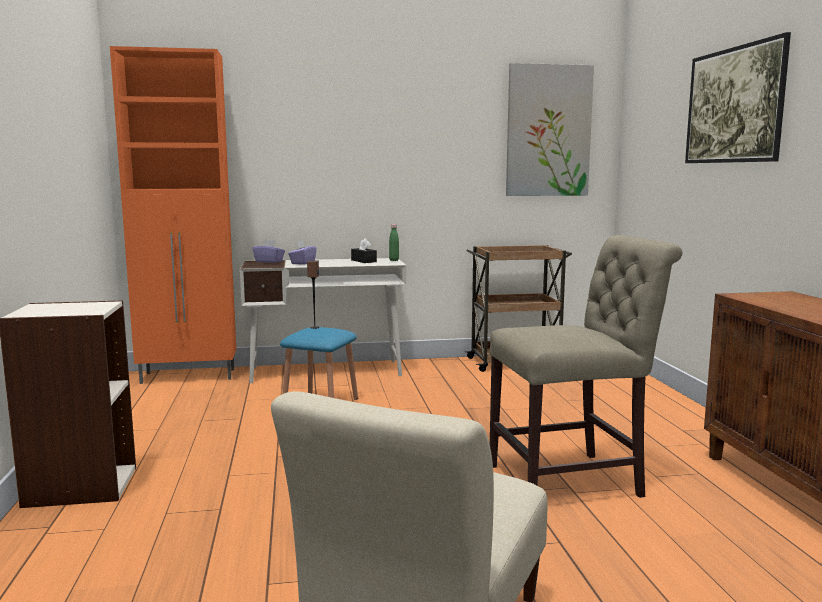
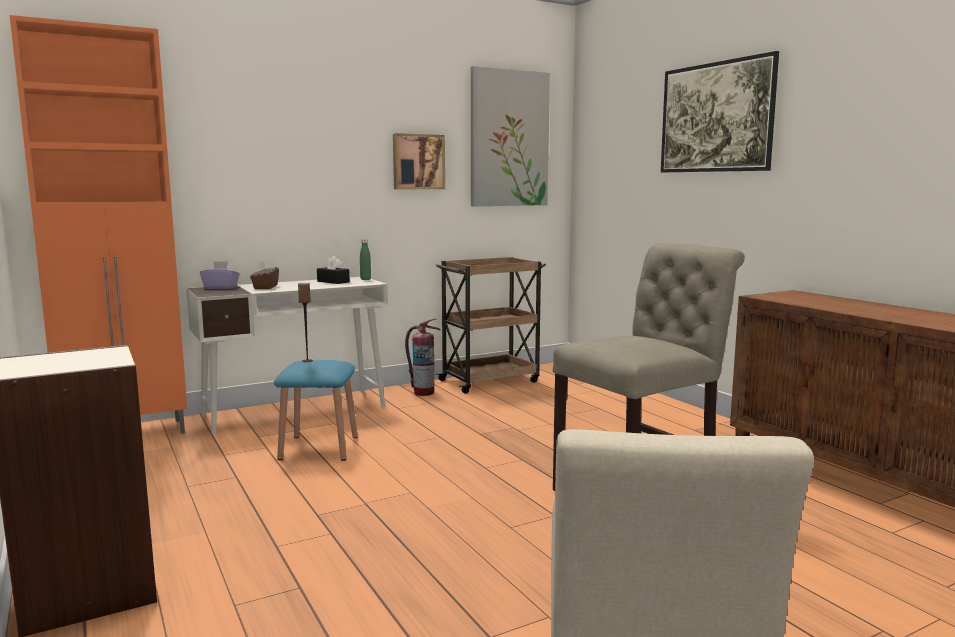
camera: 20 degrees left, 0 degrees up
(302, 263) = (265, 287): purple tissue box -> brown tissue box
(445, 367) = (423, 392): none -> fire extinguisher
(453, 154) = (418, 162): none -> picture

